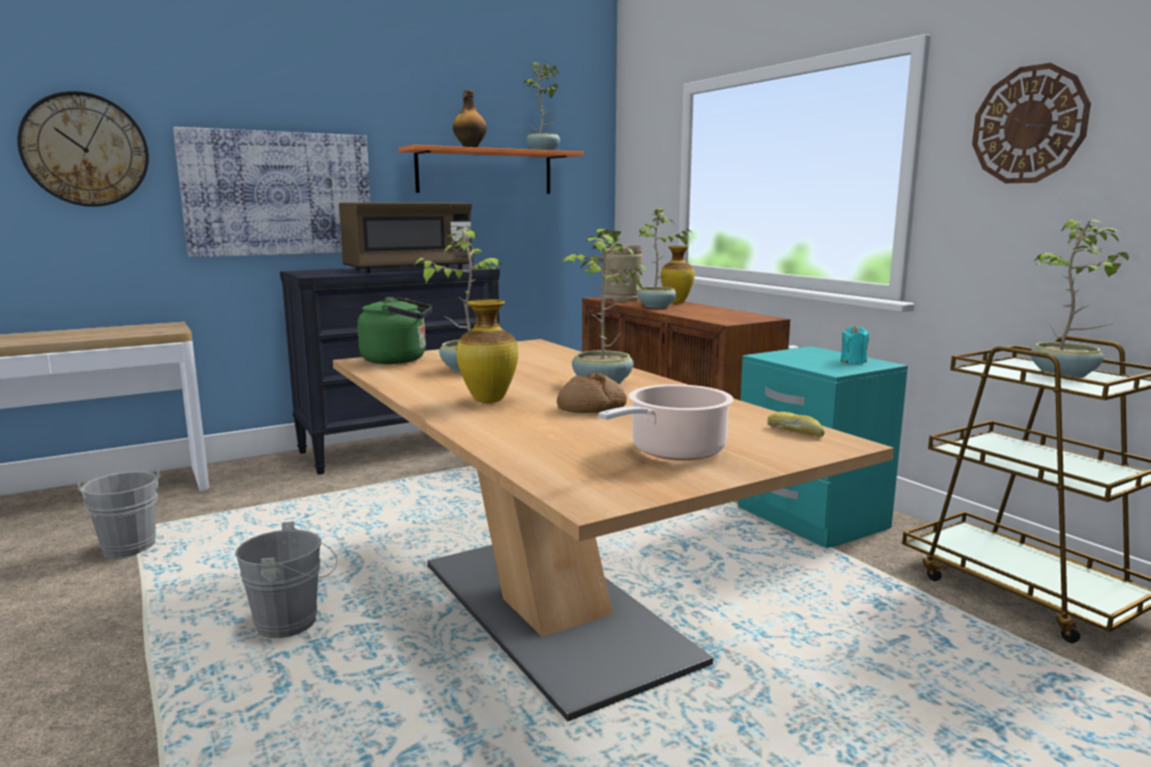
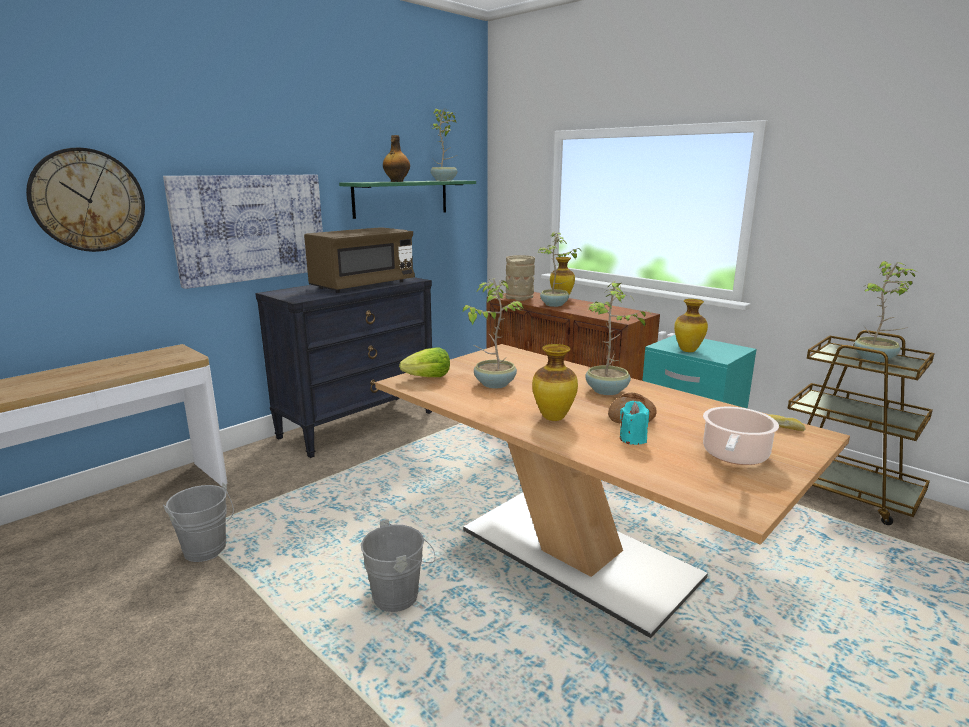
camera: 15 degrees left, 5 degrees up
(398, 360) = (428, 378): green kettle -> lettuce
(485, 172) = (401, 198): orange shelf -> green shelf
(797, 361) = (687, 350): none -> vase
(853, 361) = (721, 347): turquoise candle -> turquoise candle (633, 439)
(1029, 125) = (841, 191): wall clock -> none

